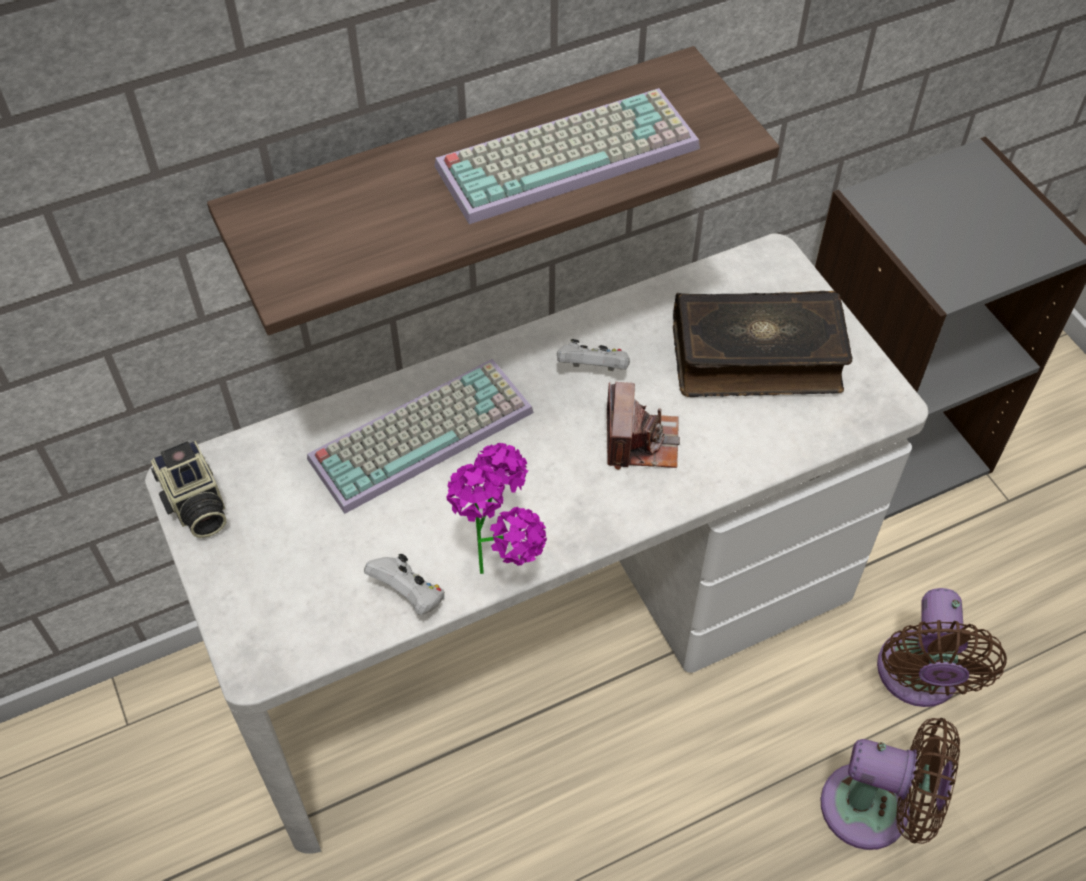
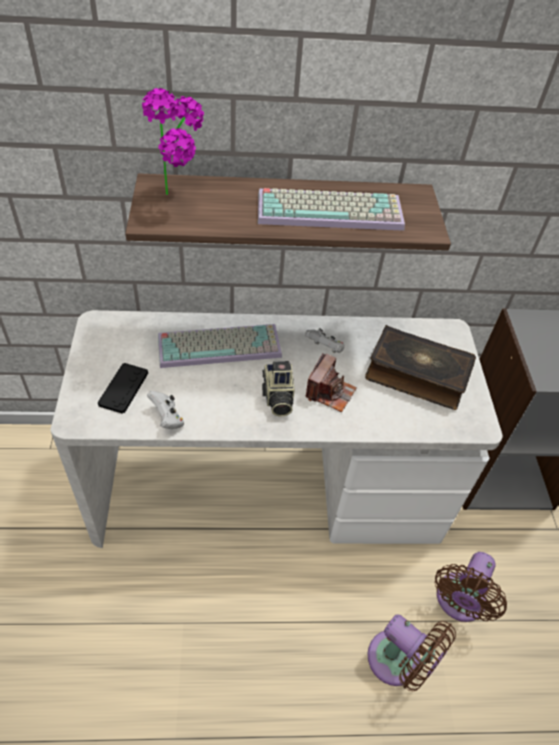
camera: 20 degrees right, 5 degrees down
(195, 505) = (93, 336): camera -> camera (277, 397)
(306, 575) = (123, 388): none -> black game controller
(502, 565) = (222, 423): potted plant -> potted plant (181, 195)

